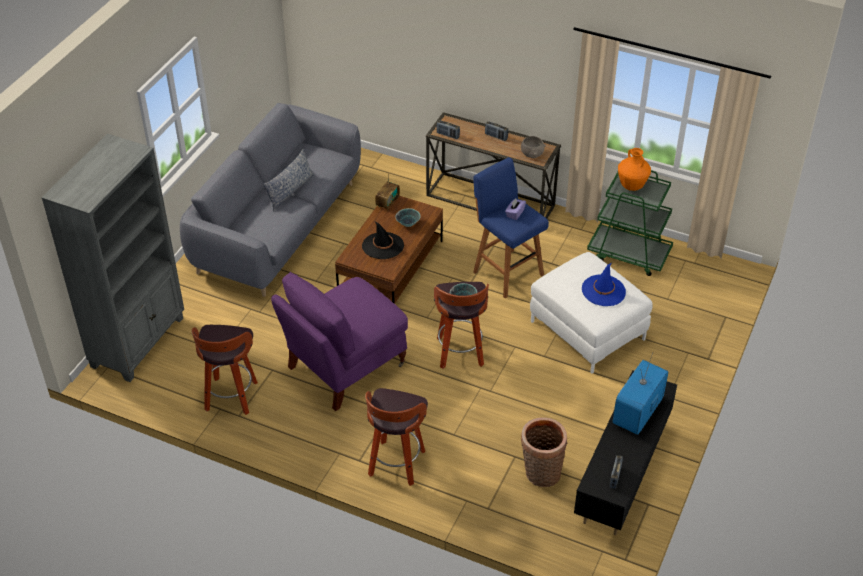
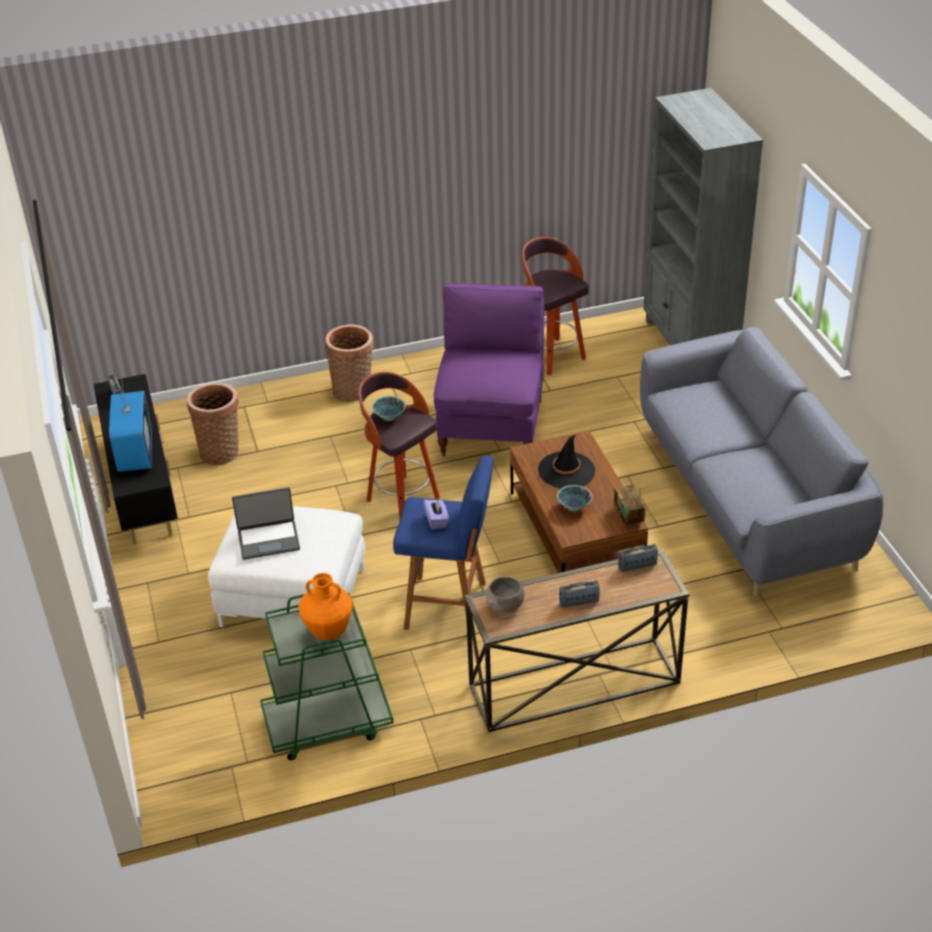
camera: 140 degrees right, 5 degrees down
(290, 191) = (731, 449): pillow -> none
(396, 465) = (354, 391): stool -> basket
(603, 291) = (268, 539): blue hat -> laptop

